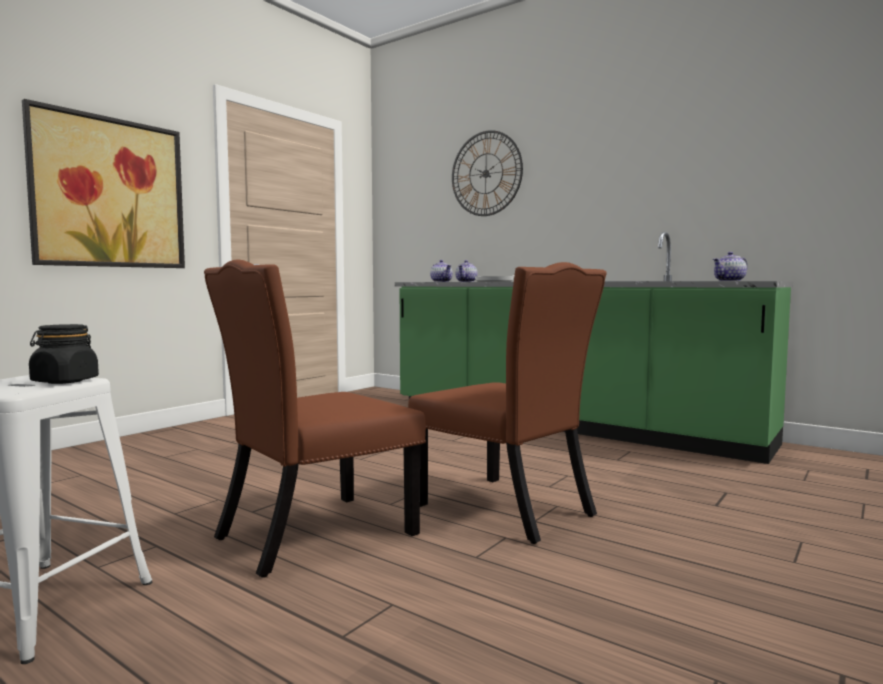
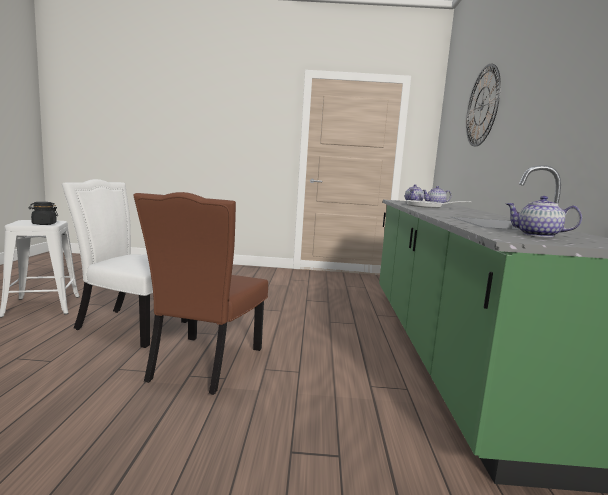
camera: 55 degrees right, 5 degrees up
(109, 193) = (238, 140): picture -> none
(318, 533) = (133, 327): brown chair -> white chair

